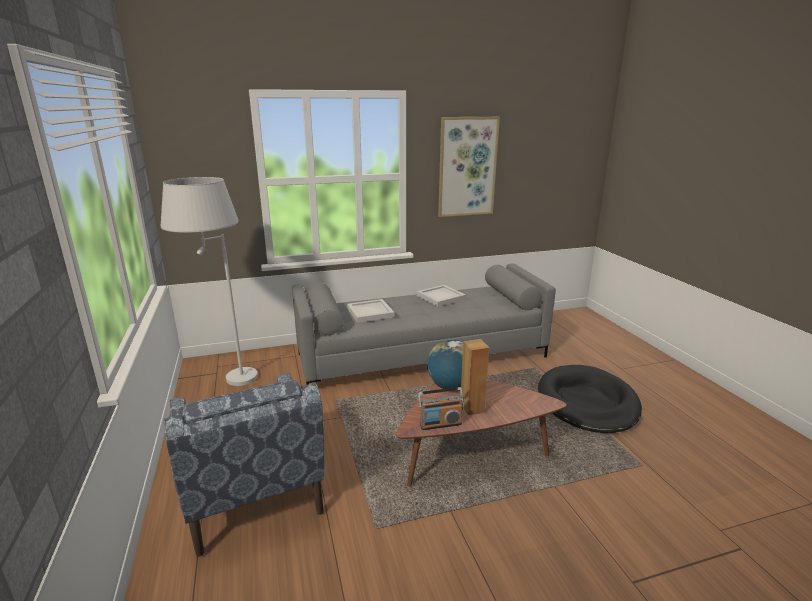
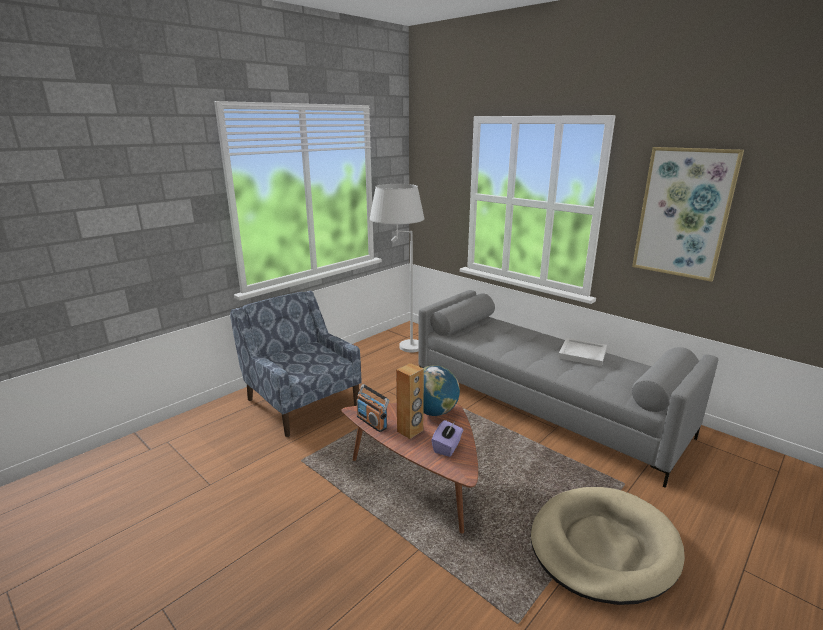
camera: 60 degrees right, 0 degrees up
(252, 495) = (302, 402): blue armchair -> blue armchair turned 105 degrees clockwise
(370, 313) = (496, 335): white tray -> none
(510, 398) = (447, 447): none -> purple tissue box
(587, 402) = (603, 546): black dog bed -> beige dog bed

